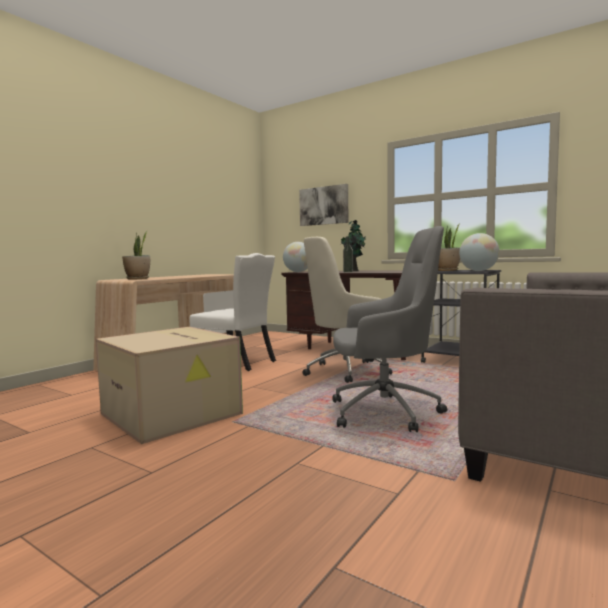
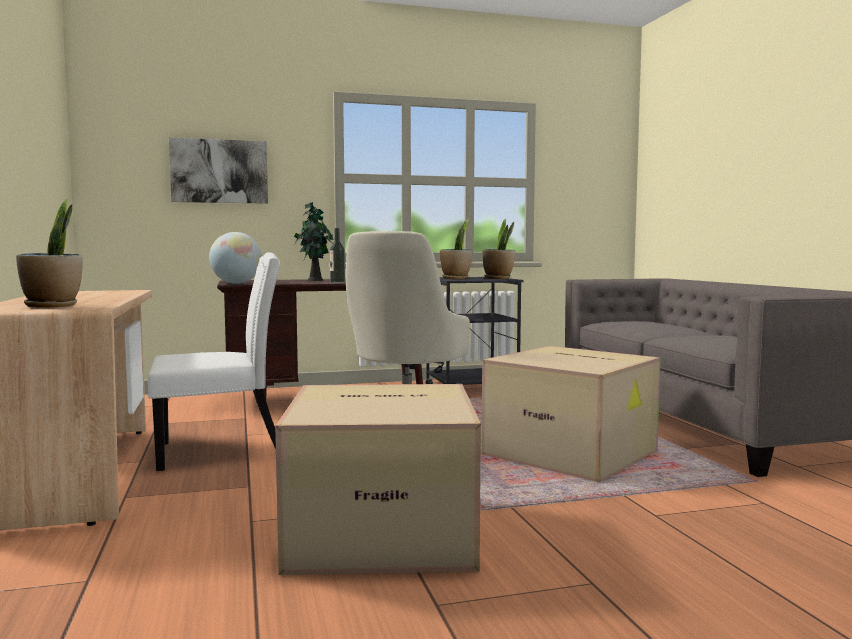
camera: 50 degrees left, 0 degrees up
(385, 413) = (573, 453): grey office chair -> cardboard box
(478, 271) = (498, 278): globe -> potted plant

